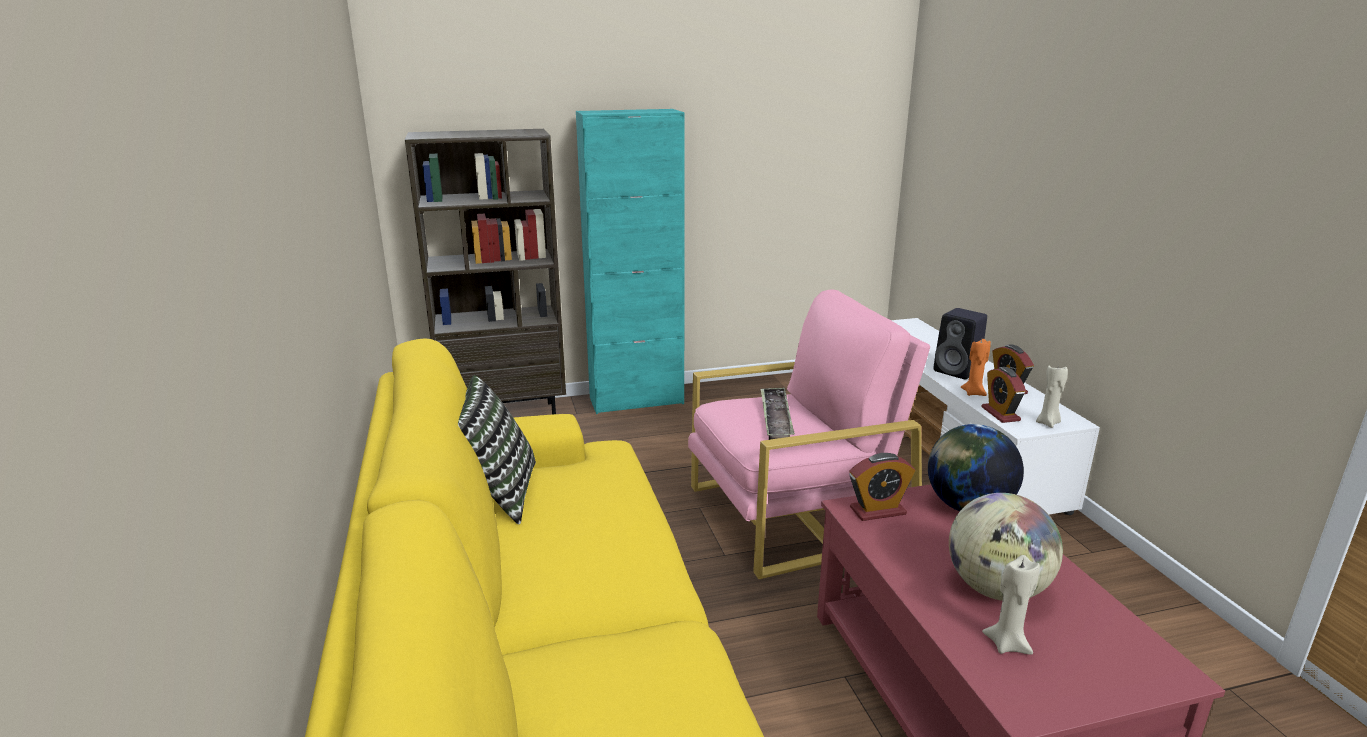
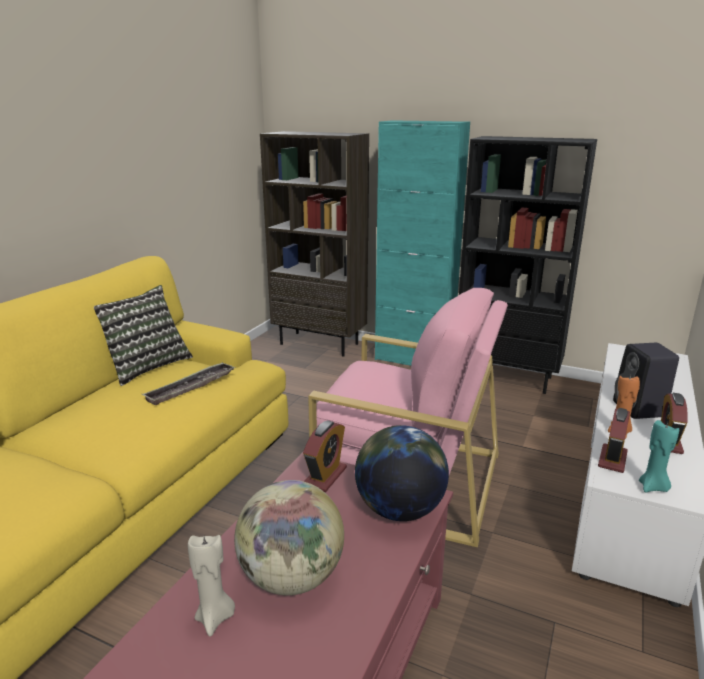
camera: 40 degrees right, 0 degrees up
(745, 389) = (507, 377): none -> black bookcase
(776, 418) = (381, 385): tray -> tray (191, 387)
(878, 511) = (325, 476): alarm clock -> alarm clock turned 90 degrees counterclockwise
(1048, 423) = (653, 487): beige candle -> turquoise candle

